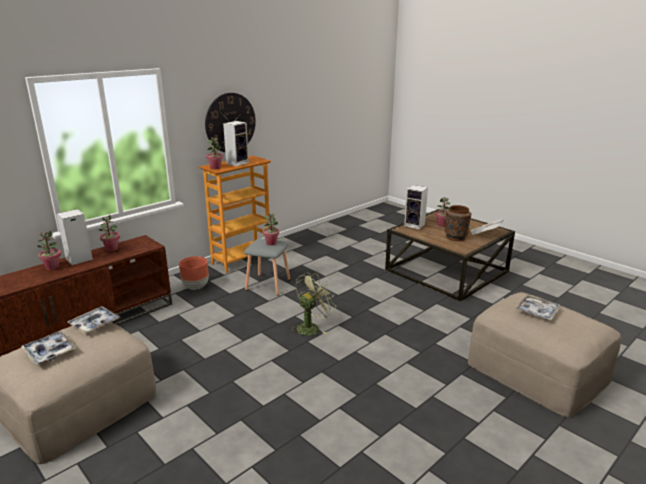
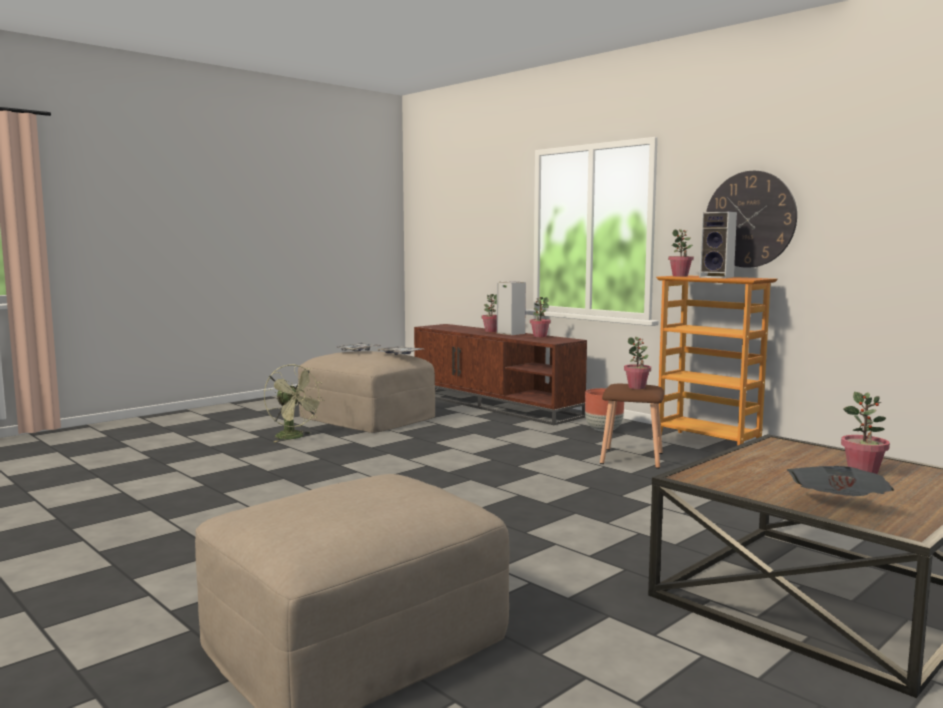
camera: 90 degrees right, 15 degrees down
(269, 284) = (632, 458): grey stool -> brown stool
(311, 327) = (509, 480): green fan -> green fan (294, 437)
(415, 225) = (821, 452): speaker -> none
(455, 237) = (781, 479): brown vase -> none
(537, 311) = (368, 491): tray -> none

